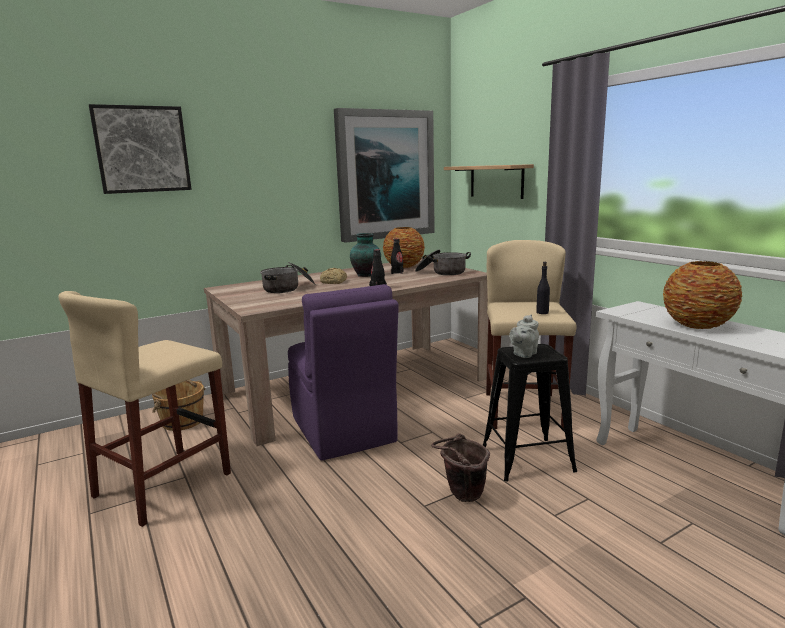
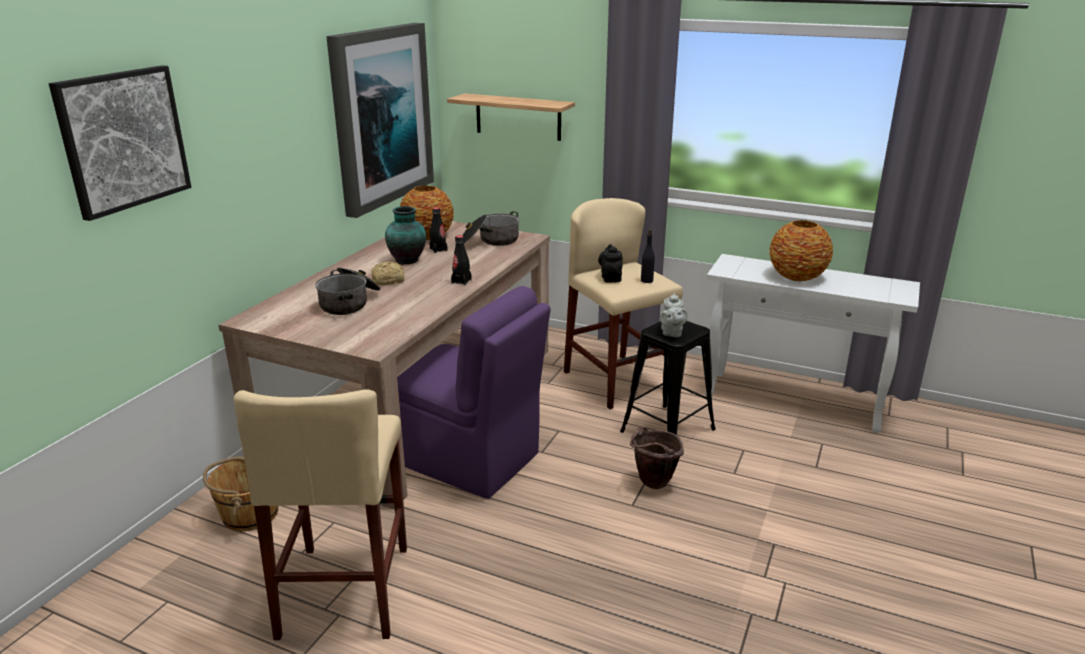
camera: 35 degrees left, 10 degrees up
(512, 307) = (610, 278): none -> black teapot

